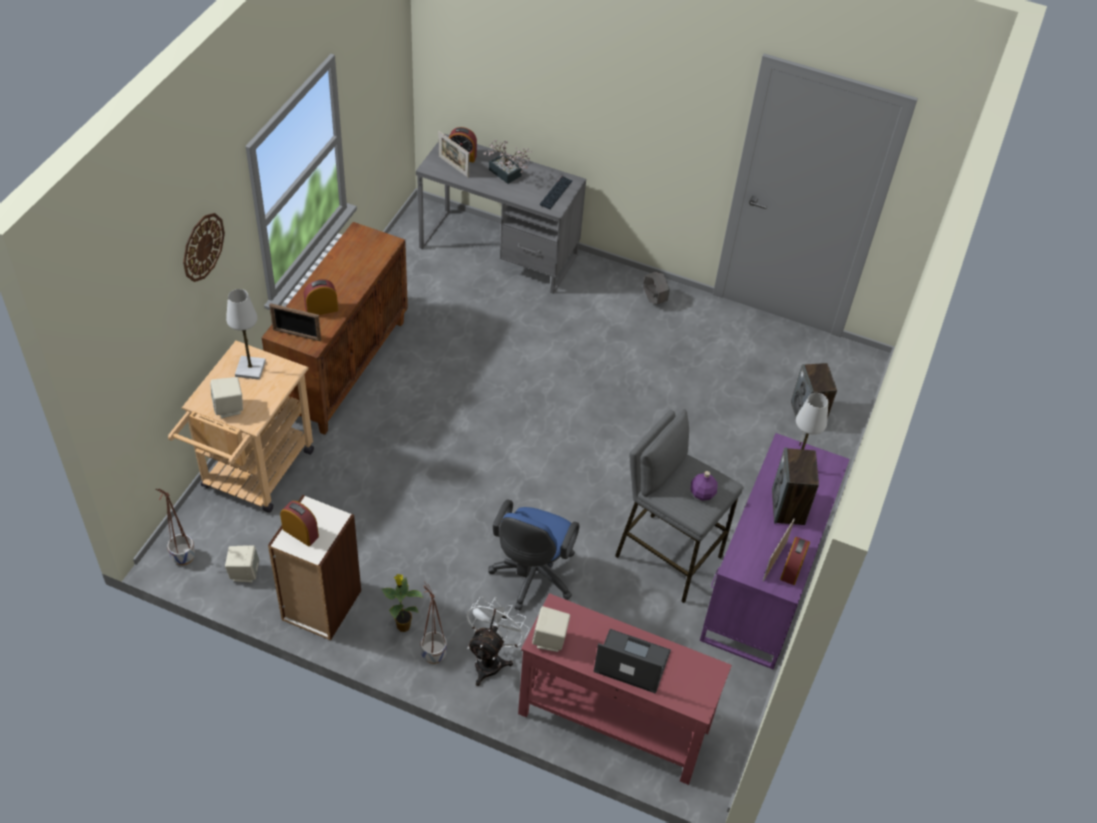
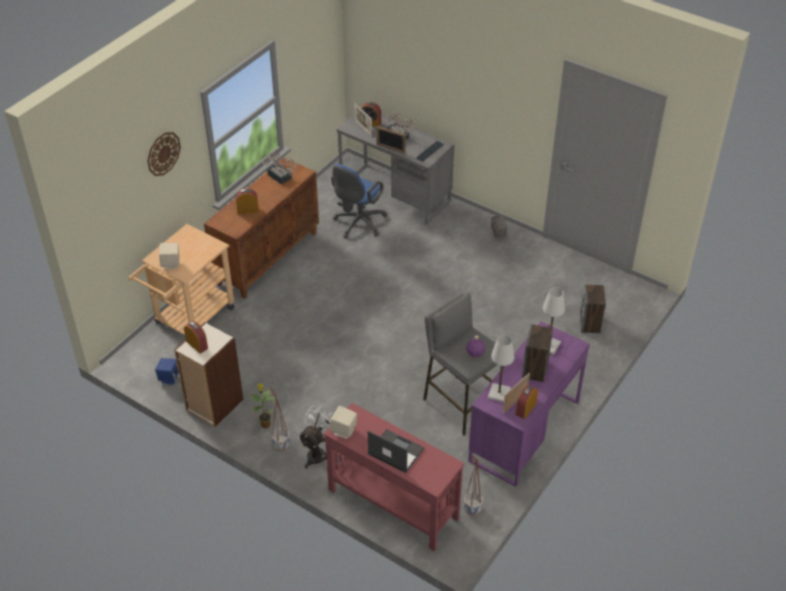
camera: 15 degrees right, 5 degrees down
(183, 557) = (132, 363): planter -> planter (472, 509)
(244, 572) = (169, 378): beige speaker -> blue speaker
(250, 369) = (191, 242): white table lamp -> white table lamp (499, 393)
(296, 335) = (227, 224): picture frame -> picture frame (390, 149)
(357, 254) = (281, 178): none -> potted plant
(531, 578) = (361, 406): blue office chair -> blue office chair (358, 224)

